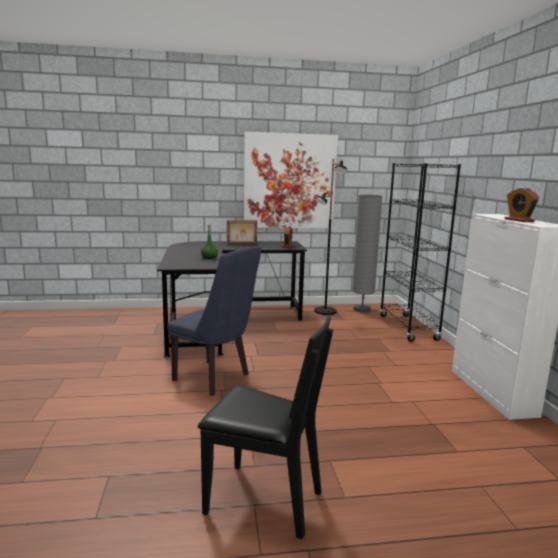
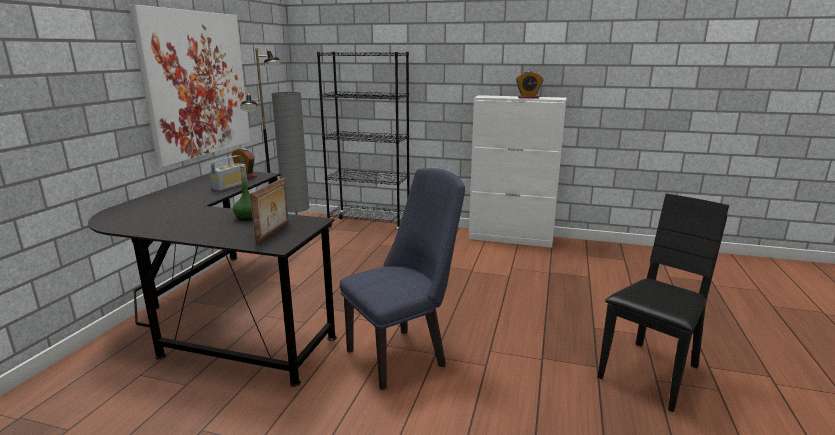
camera: 65 degrees left, 5 degrees up
(242, 244) = (187, 192): picture frame -> picture frame (274, 233)
(263, 247) = (230, 186): none -> radio

